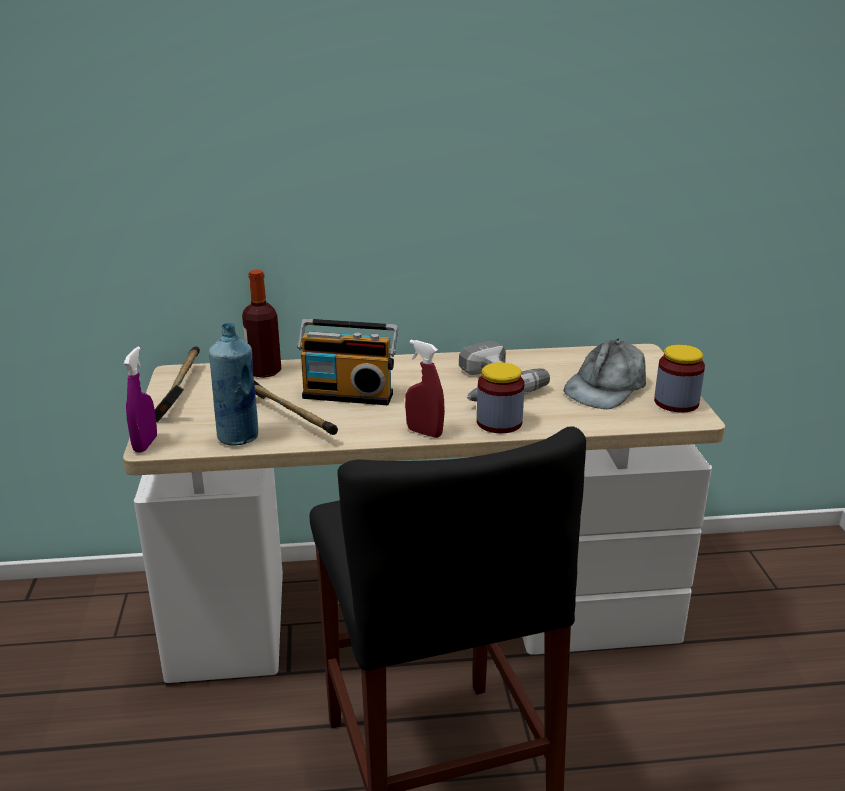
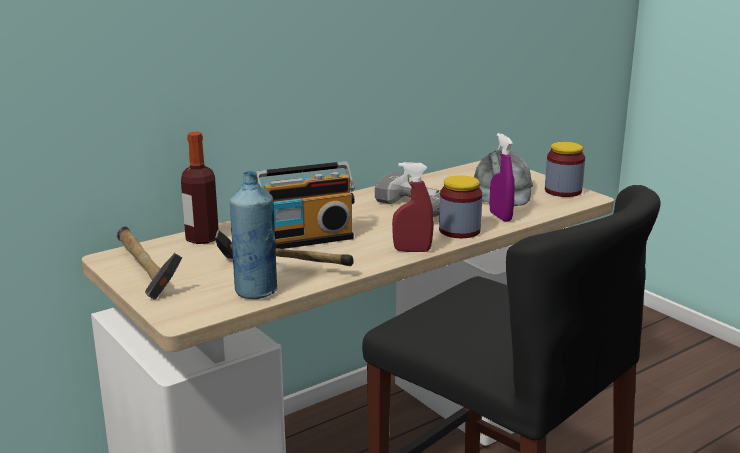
camera: 30 degrees left, 5 degrees down
(145, 444) = (171, 319): purple spray bottle -> purple spray bottle (500, 217)

